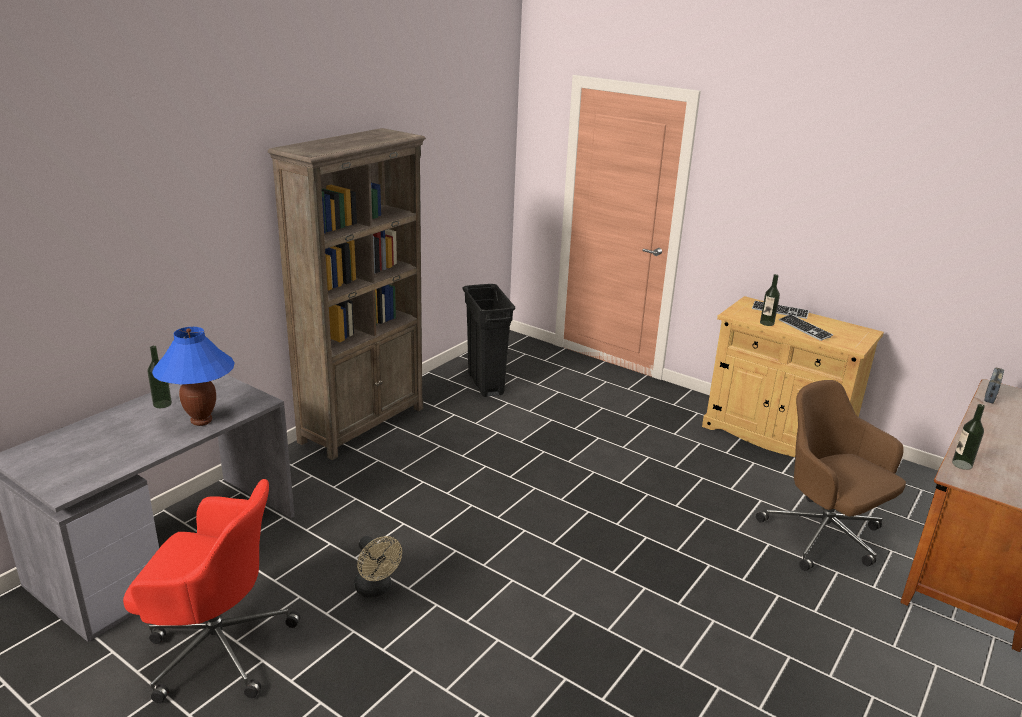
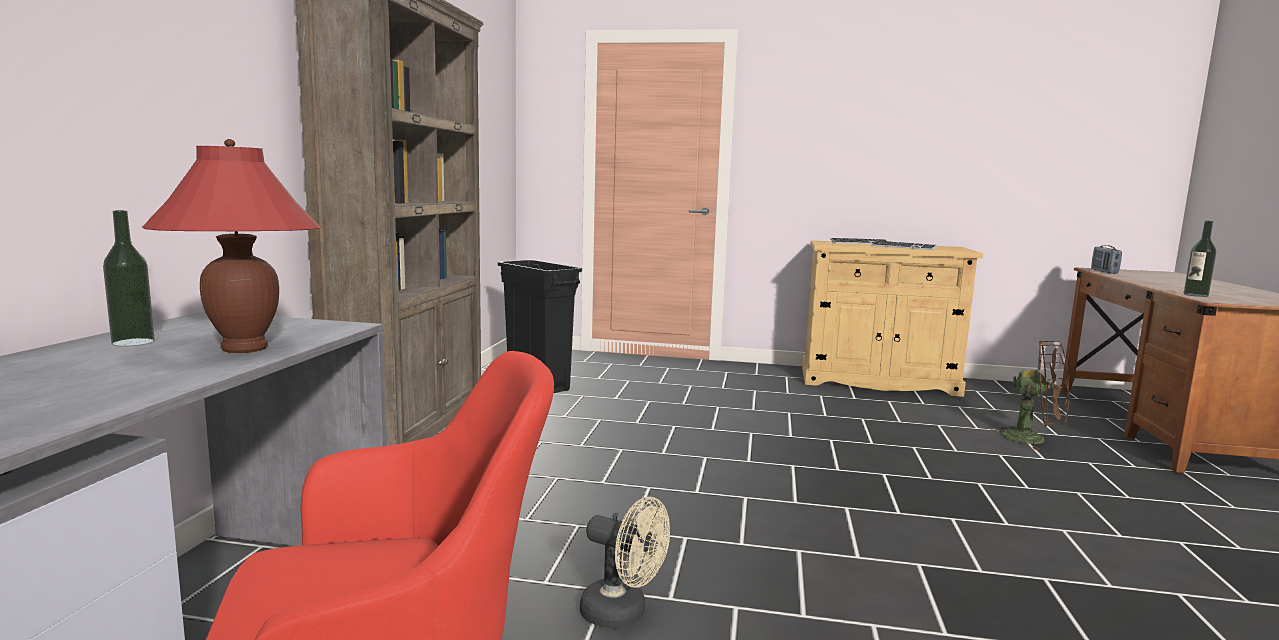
camera: 25 degrees left, 15 degrees down
(201, 421) = (245, 348): blue table lamp -> red table lamp
(767, 323) = (866, 246): bottle -> none
(824, 537) = (1033, 439): brown office chair -> brown fan

